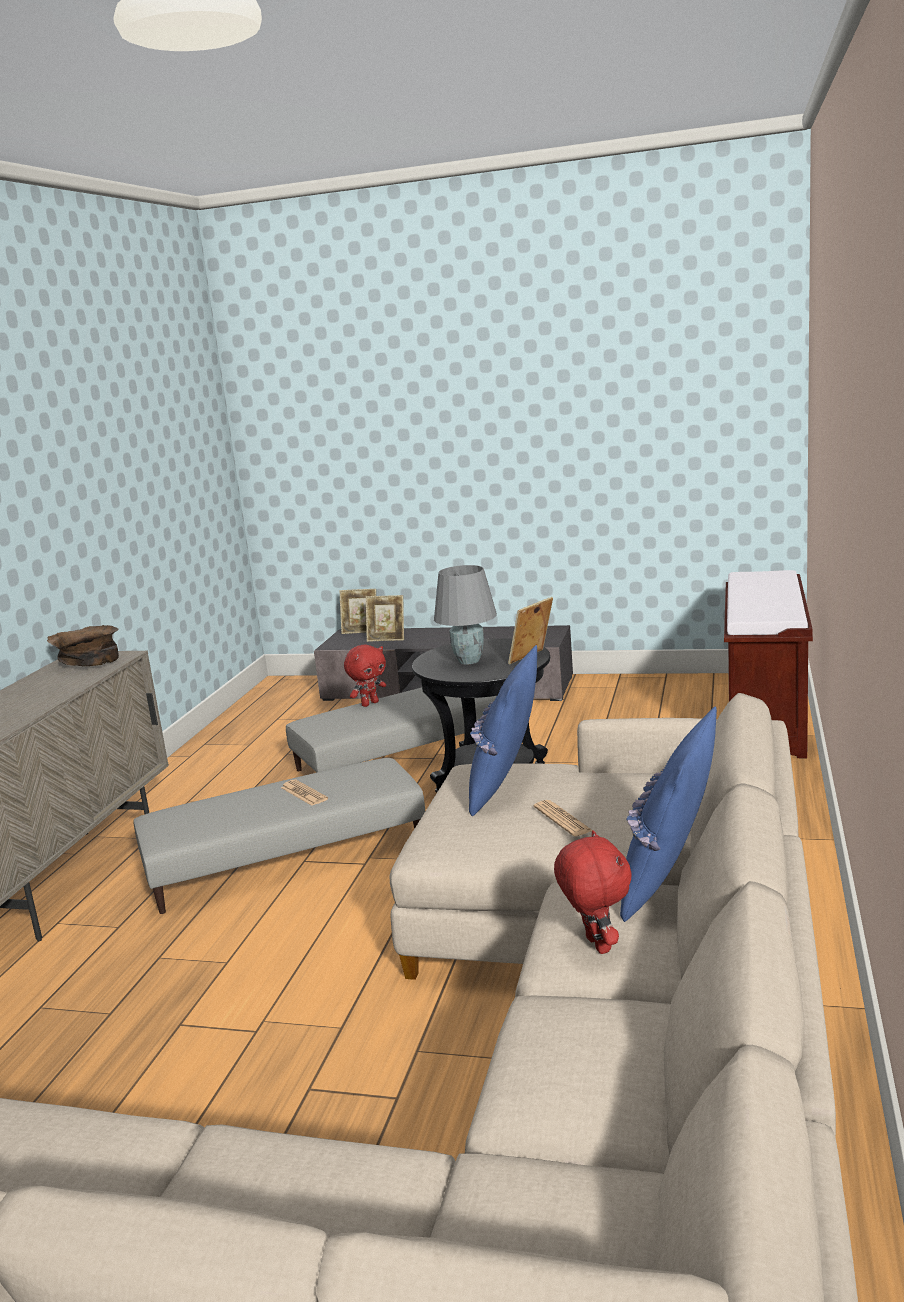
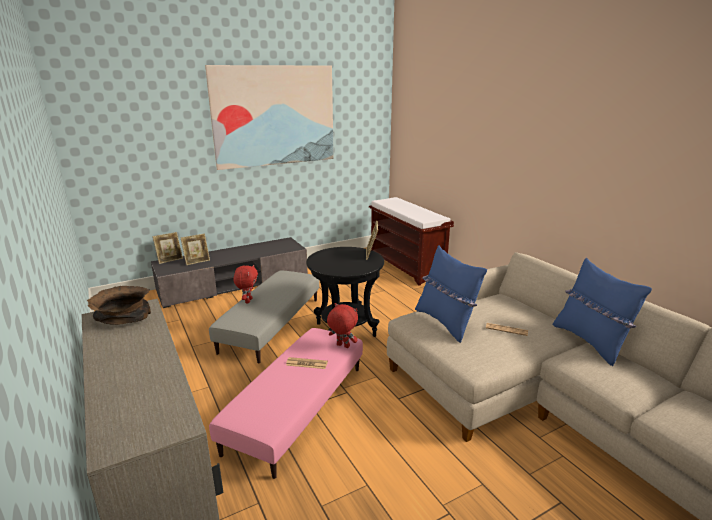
camera: 45 degrees left, 5 degrees up
(286, 857) = (297, 407): grey ottoman -> pink ottoman
(469, 661) = (343, 262): grey table lamp -> none
(542, 402) = (274, 116): none -> picture
(595, 945) = (627, 381): red plush toy -> red plush toy (342, 346)

